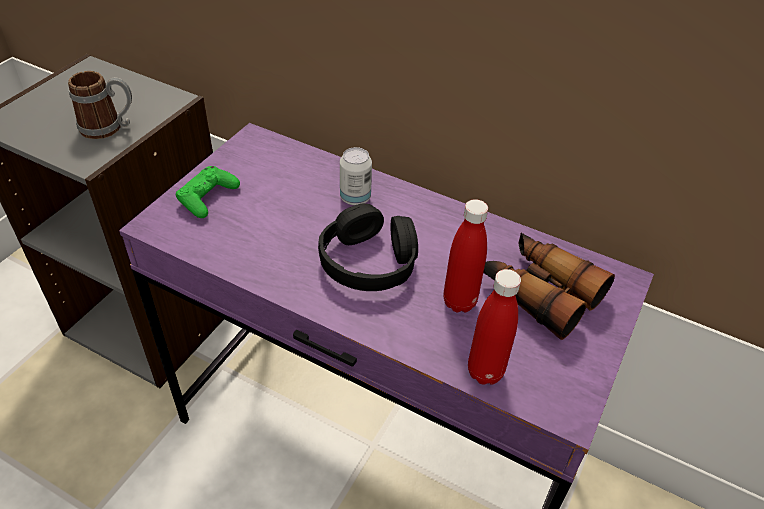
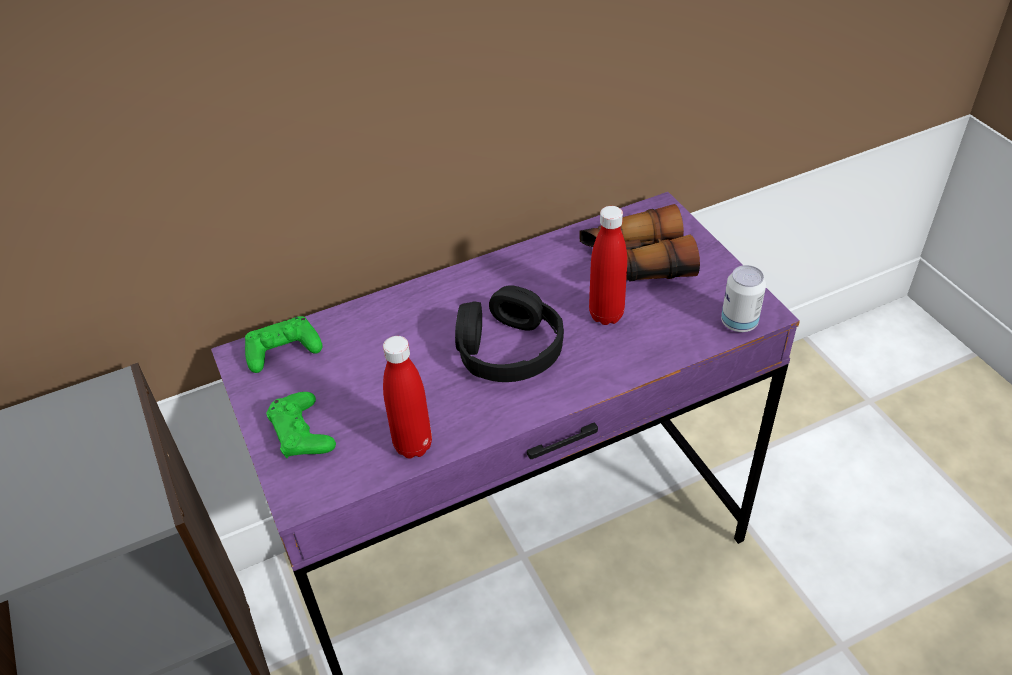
camera: 50 degrees left, 0 degrees up
(109, 127) = (99, 470): mug -> none
(272, 152) = (283, 350): none -> green game controller
(355, 198) = (416, 319): can -> can (739, 322)
(485, 372) = (690, 338): red bottle -> red bottle (413, 445)

